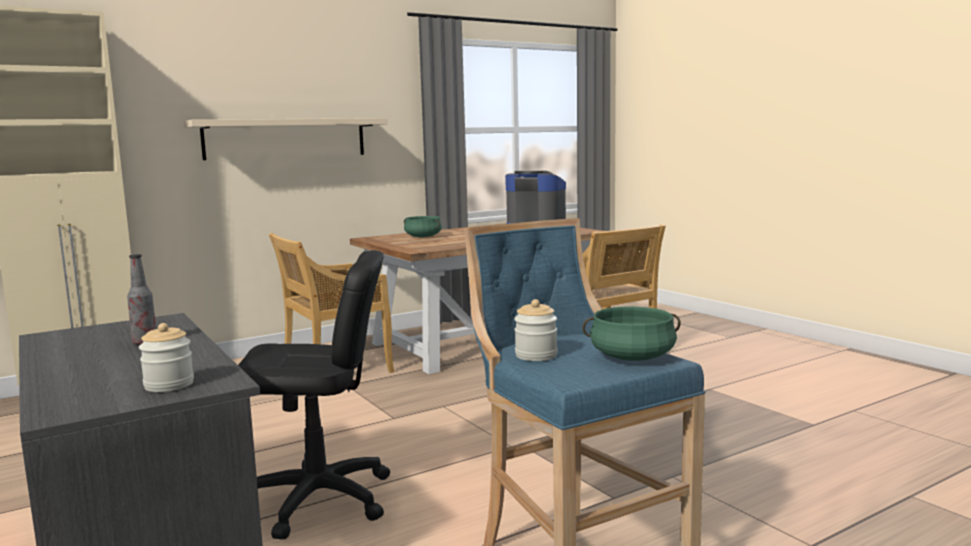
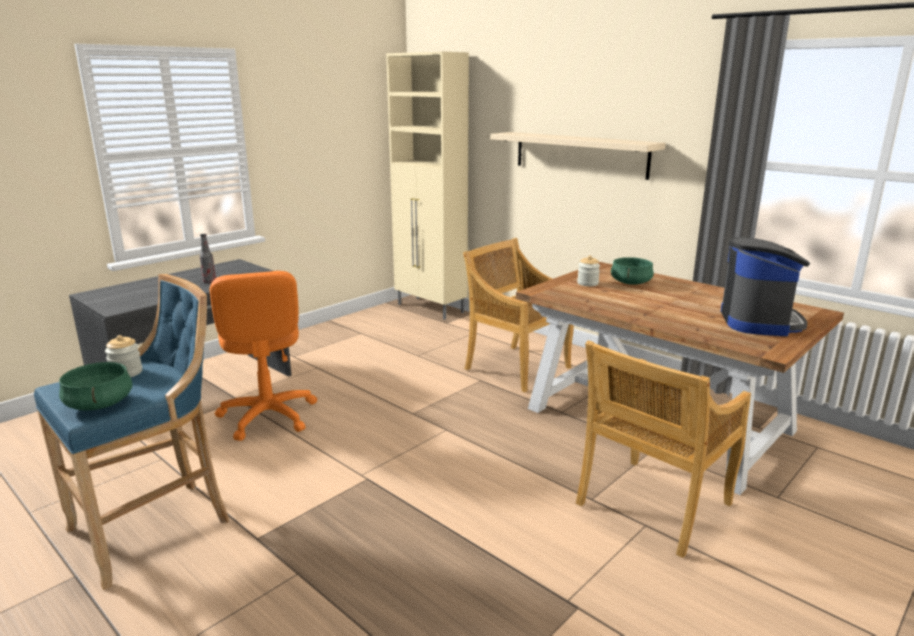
camera: 75 degrees right, 10 degrees up
(169, 385) = (119, 301): jar -> jar (587, 283)
(319, 500) = (267, 416): black office chair -> orange office chair

